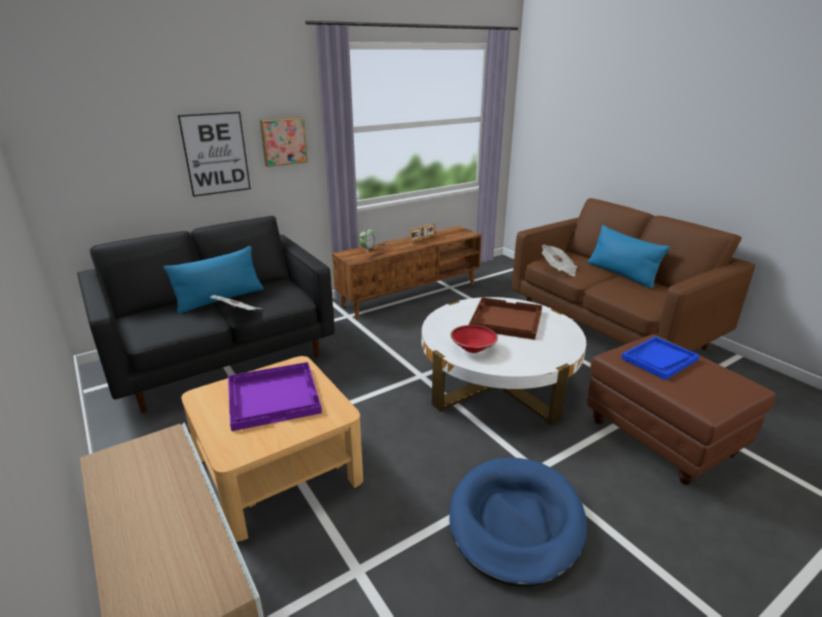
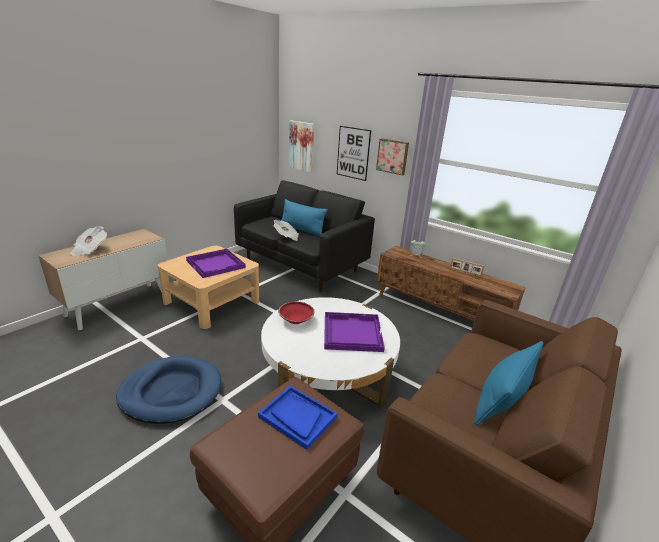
camera: 70 degrees right, 0 degrees up
(92, 171) = (301, 146): none -> picture
(505, 320) = (351, 332): brown tray -> purple tray
(558, 270) = (466, 350): newspaper -> newspaper (90, 250)

